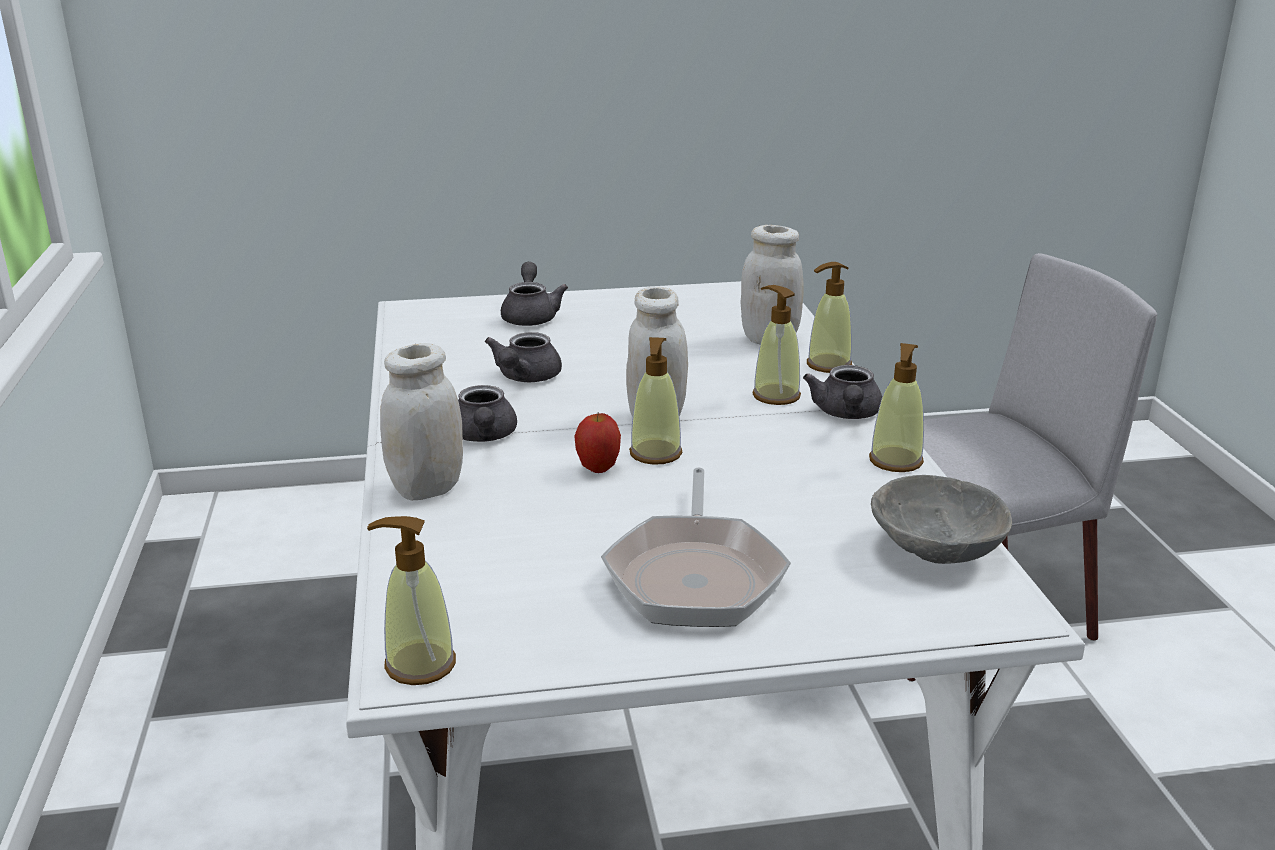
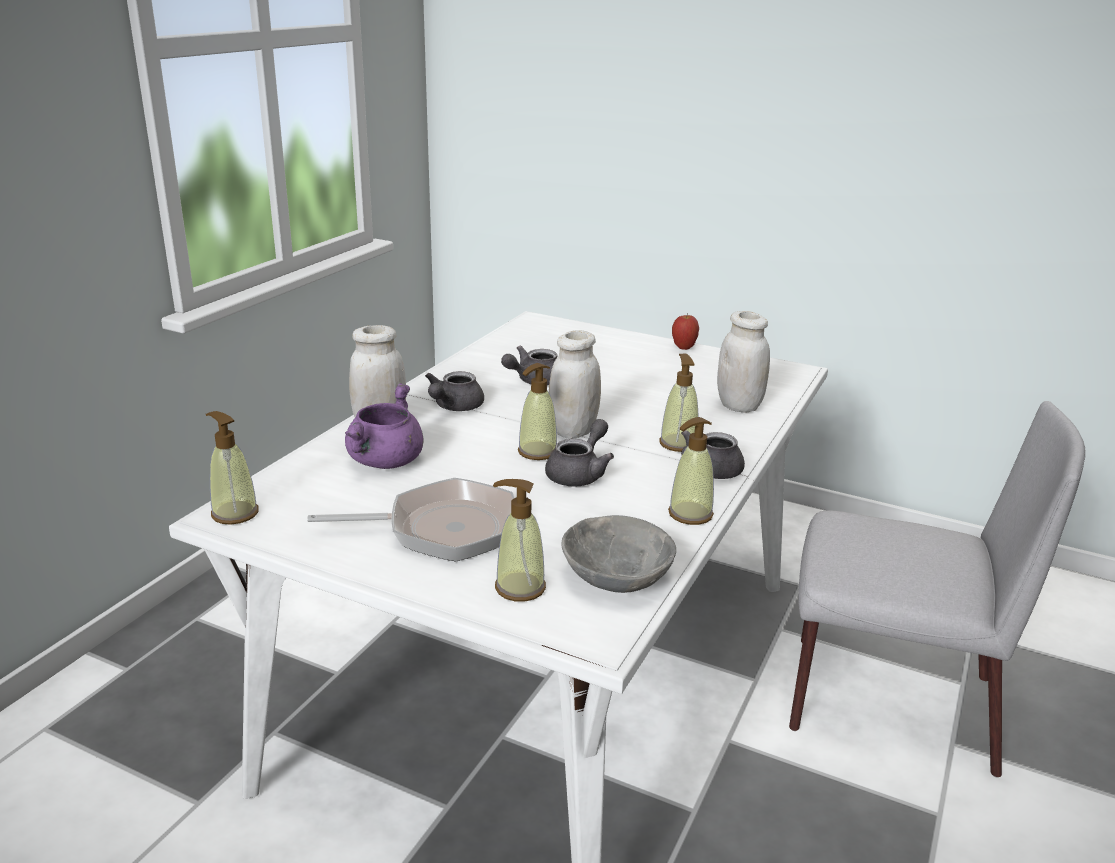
camera: 35 degrees right, 0 degrees up
(507, 528) = (386, 462): none -> purple cooking pot
(531, 316) = (600, 344): grey teapot -> grey teapot (579, 473)
(598, 469) = (488, 448): apple -> apple (683, 348)
(695, 575) = (443, 529): frying pan -> frying pan turned 135 degrees counterclockwise
(828, 365) = (753, 436): soap dispenser -> soap dispenser (519, 587)

